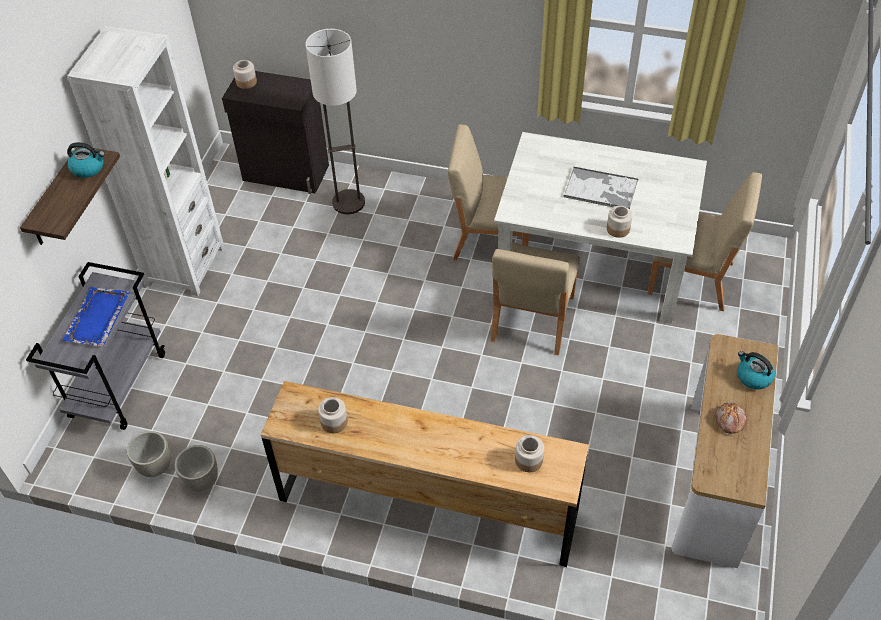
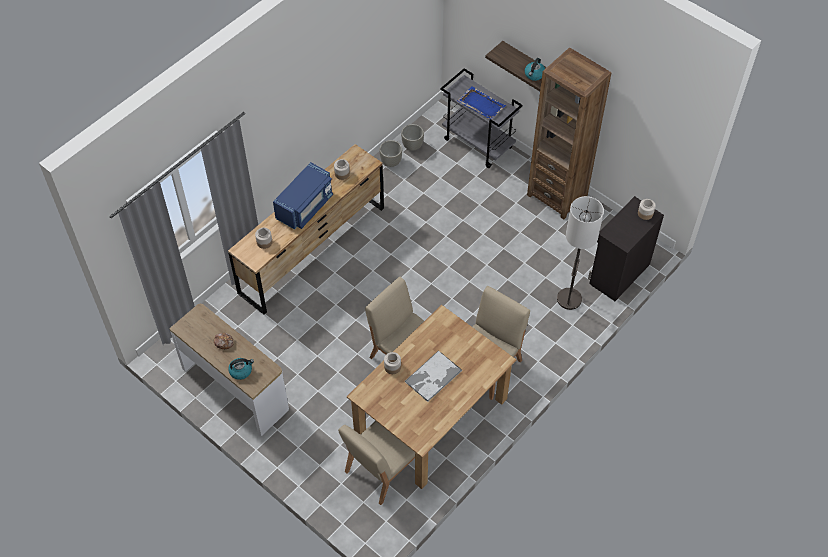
camera: 115 degrees right, 5 degrees up
(184, 265) = (557, 195): white bookcase -> brown bookcase
(427, 440) = (305, 206): none -> blue microwave
(594, 263) = (431, 417): white dining table -> brown dining table

